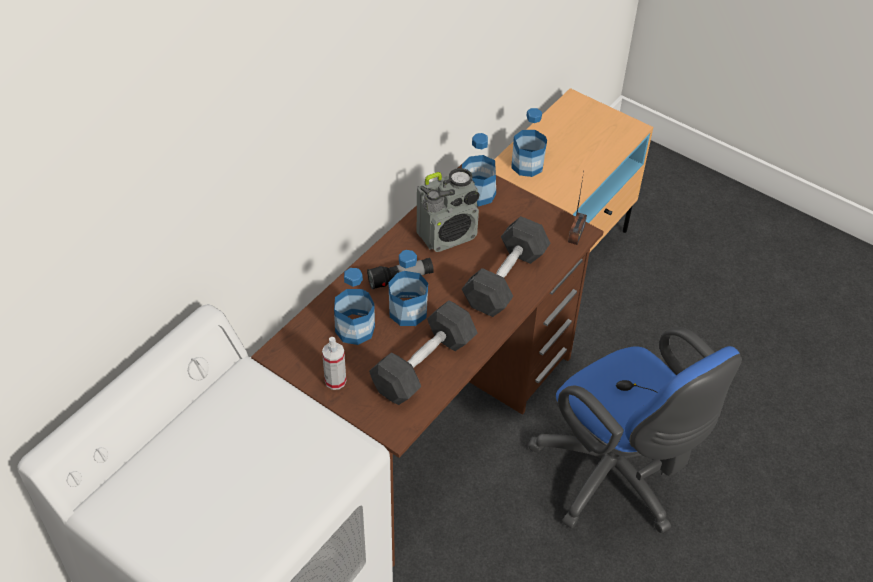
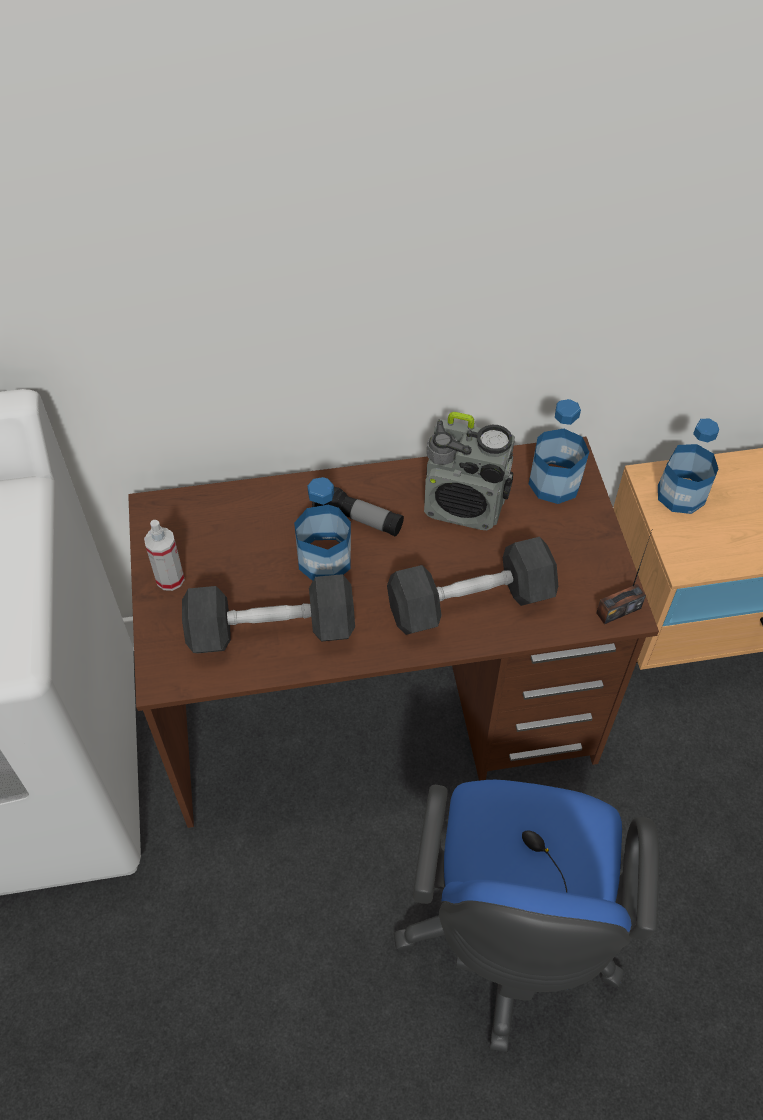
camera: 45 degrees right, 5 degrees up
(355, 329) = (251, 539): bottle -> none

